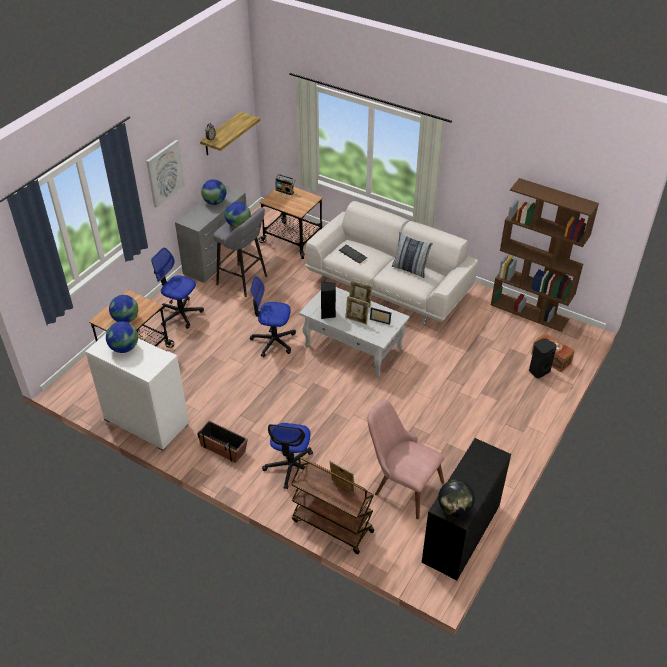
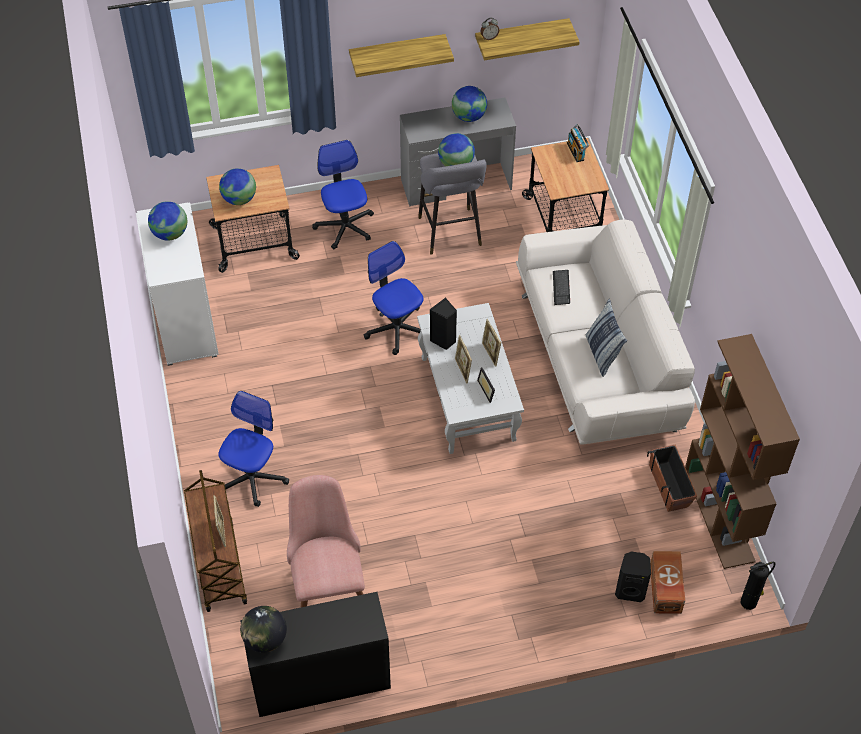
camera: 45 degrees right, 10 degrees up
(164, 173) = (397, 52): picture -> shelf
(223, 448) = (218, 406): planter -> planter (669, 485)
(291, 467) = (253, 477): office chair -> office chair turned 150 degrees clockwise
(589, 336) = (749, 602): none -> fire extinguisher

